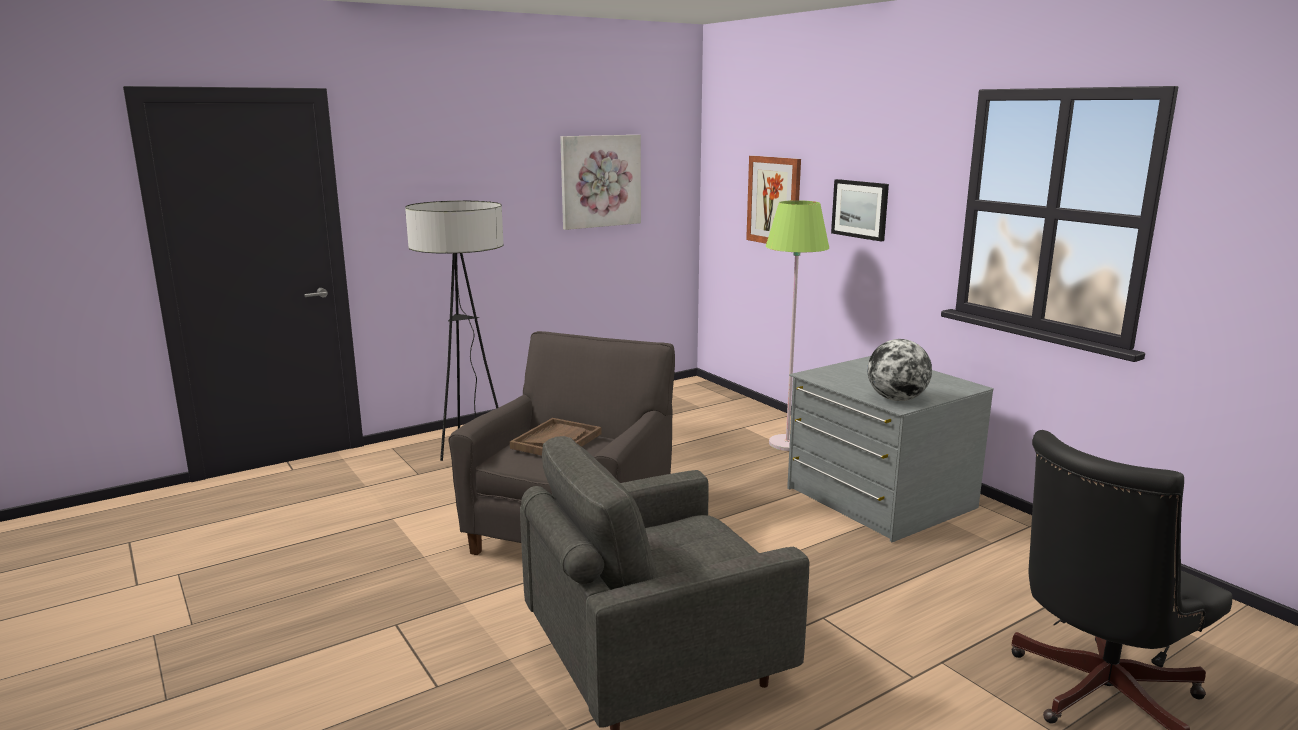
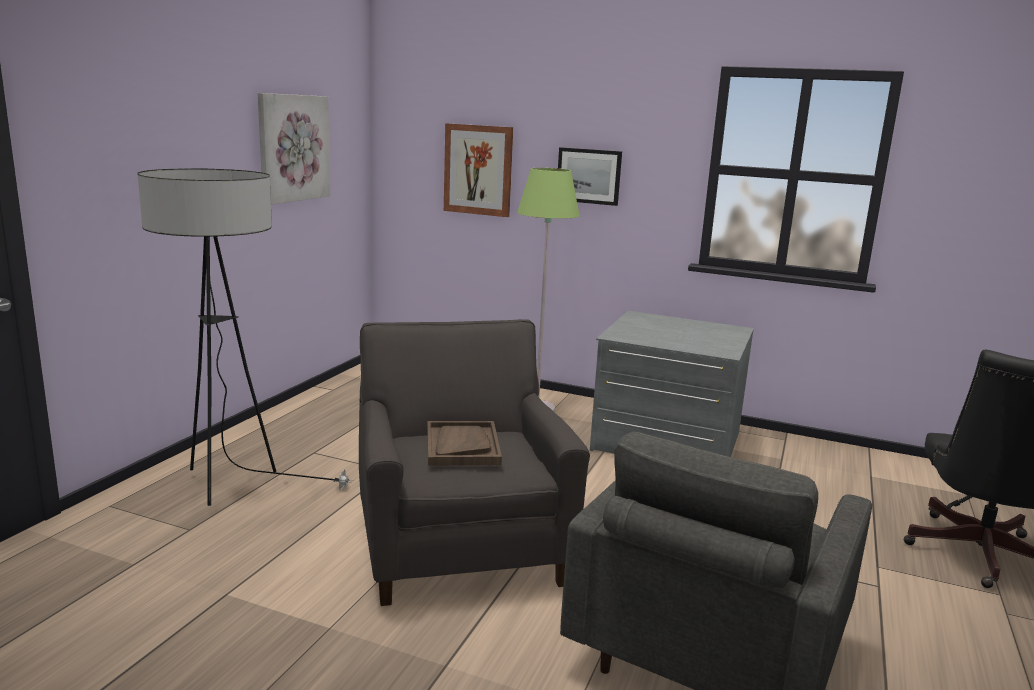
camera: 35 degrees left, 0 degrees up
(896, 399) = (713, 347): globe -> none

